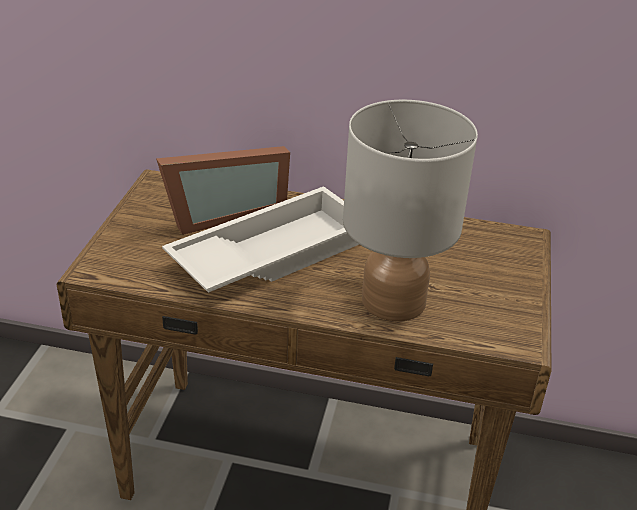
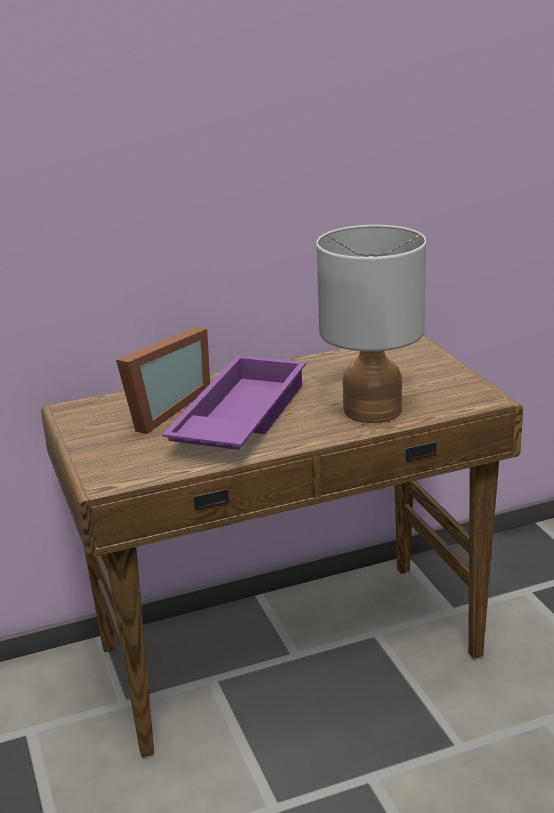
camera: 30 degrees left, 10 degrees down
(270, 253) = (238, 418): white tray -> purple tray

